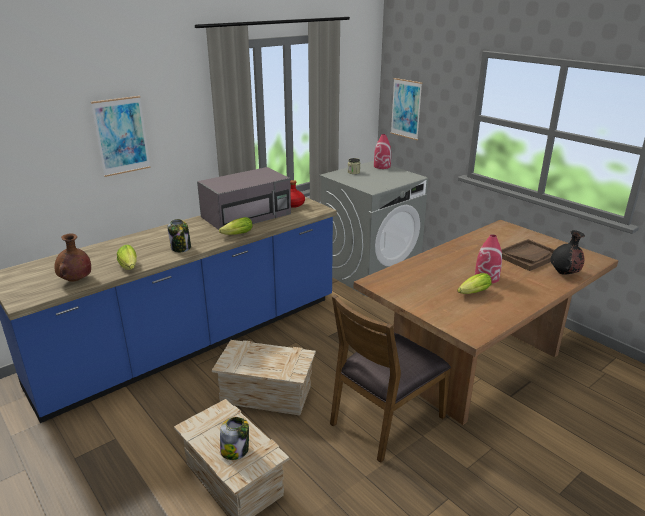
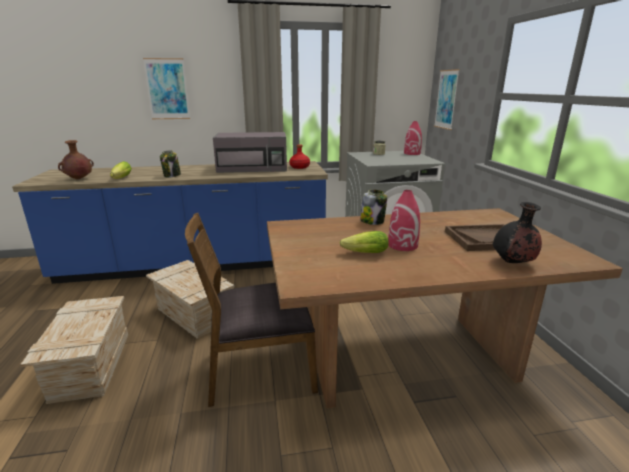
camera: 30 degrees right, 5 degrees down
(235, 450) = (70, 333): jar -> jar (372, 221)
(236, 235) = (221, 175): lettuce -> none

